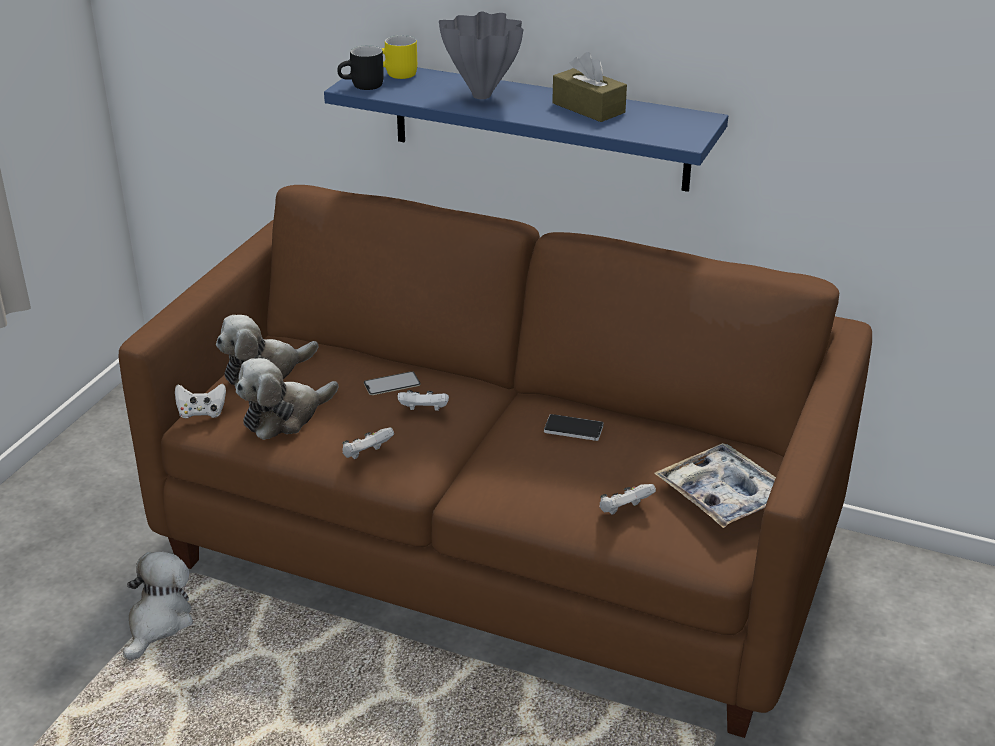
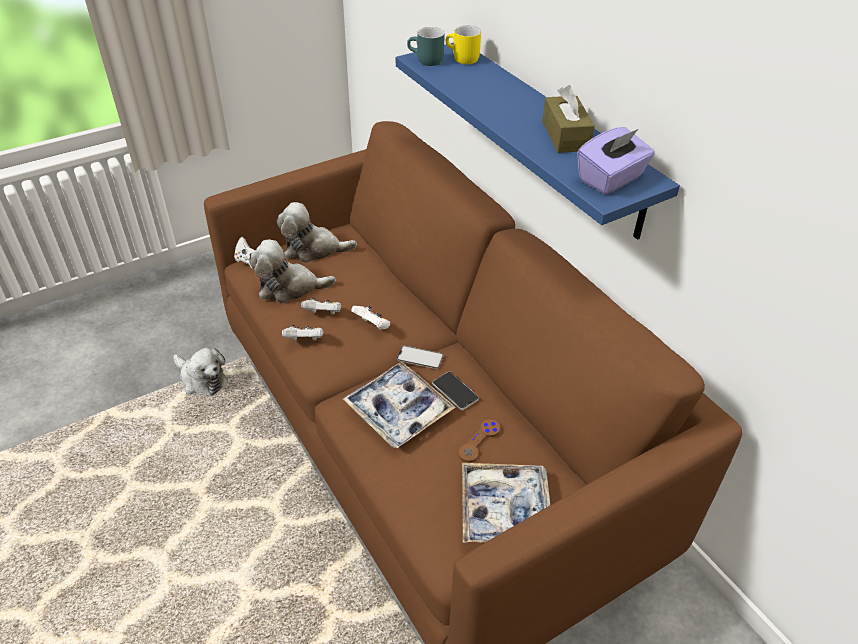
camera: 35 degrees right, 10 degrees up
(159, 622) = (202, 380): plush toy -> plush toy turned 75 degrees clockwise
(363, 86) = (425, 61): black mug -> turquoise mug
(392, 384) = (374, 294): phone -> phone (420, 357)
(483, 96) = (498, 97): grey vase -> none
(538, 468) = (398, 410): none -> tray
(624, 510) = (419, 480): white game controller -> white game controller (323, 314)
(642, 456) = (479, 441): none -> brown game controller
(672, 127) = (611, 179): none -> purple tissue box

